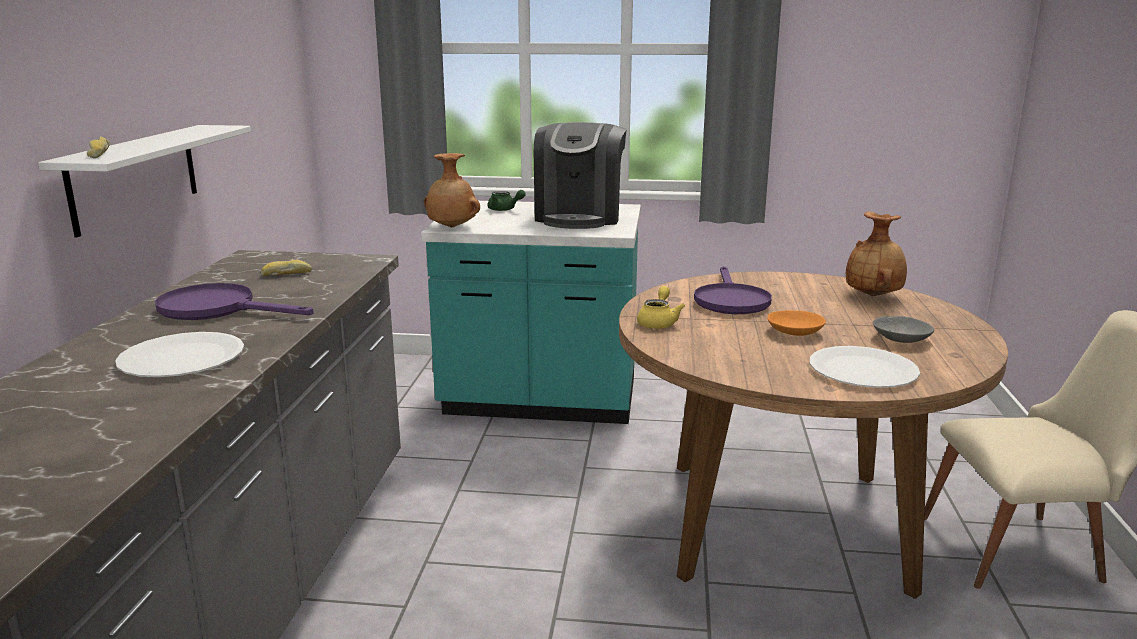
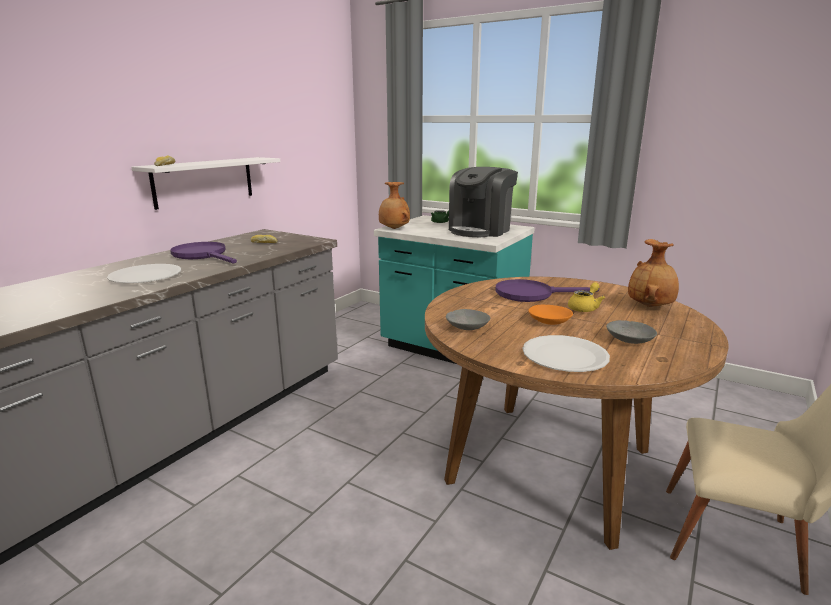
camera: 25 degrees right, 0 degrees up
(658, 322) = (461, 301): yellow teapot -> yellow teapot (585, 308)
(713, 355) = (467, 327): none -> grey bowl
(730, 300) = (531, 294): purple frying pan -> purple frying pan turned 60 degrees clockwise

